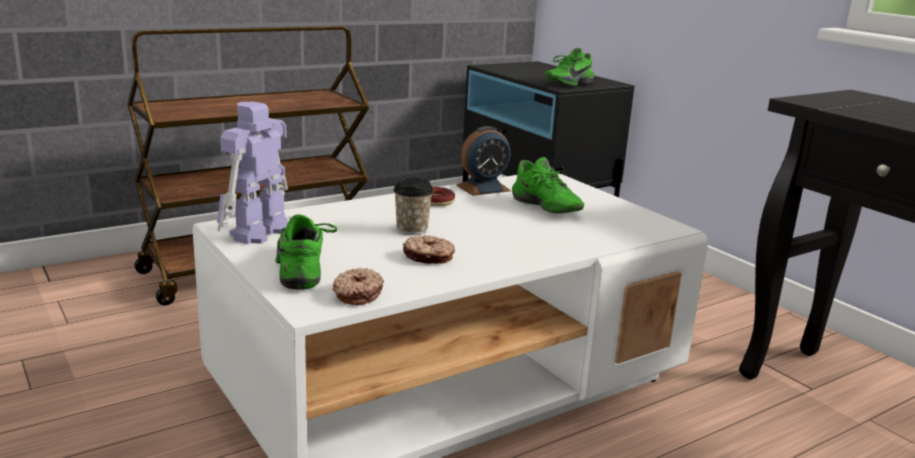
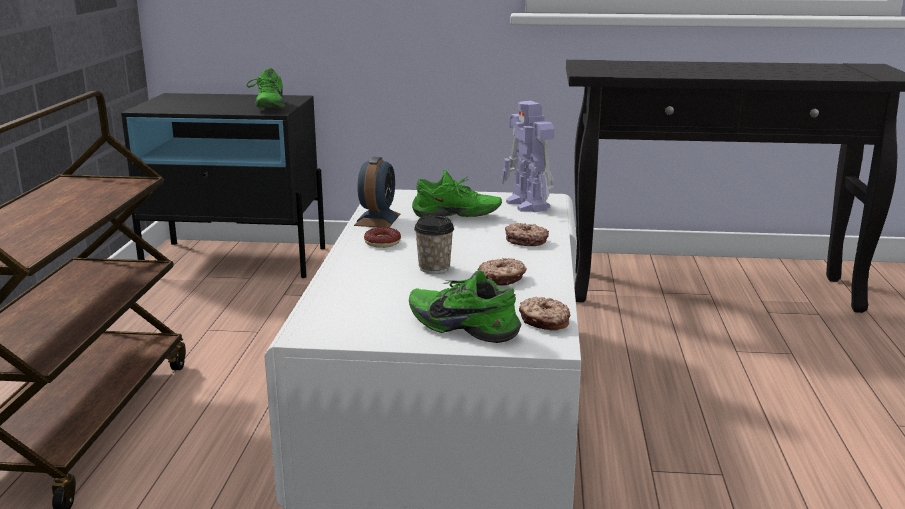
camera: 50 degrees left, 0 degrees up
(258, 233) = (350, 325): toy robot -> toy robot (528, 205)
(538, 245) = (526, 241): none -> donut

